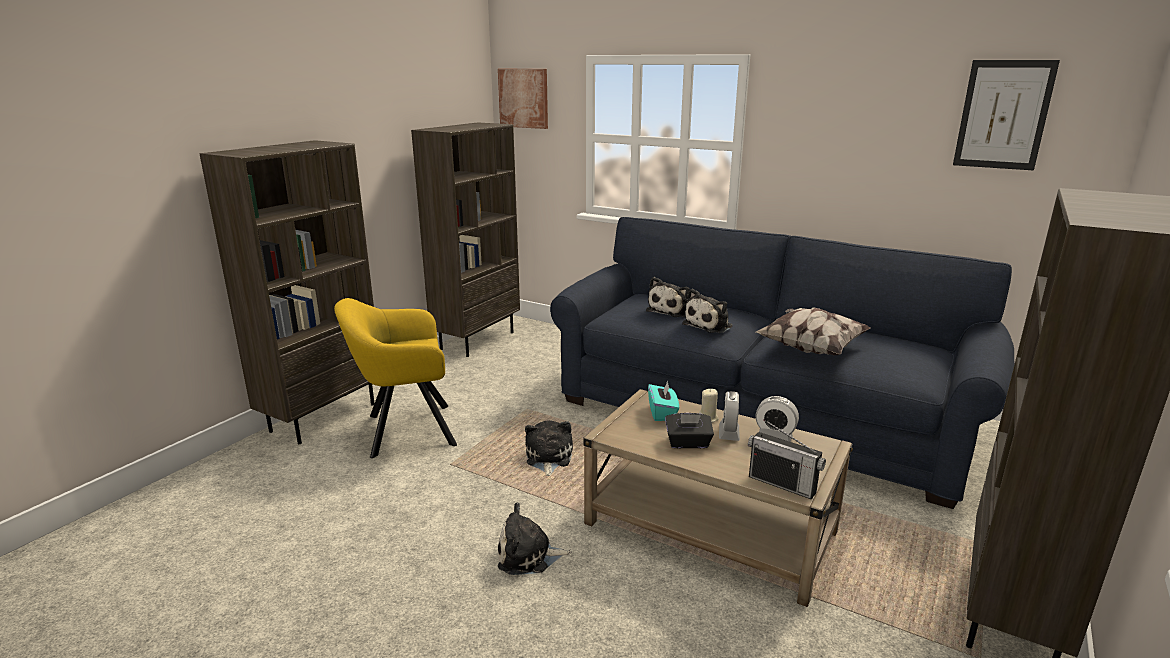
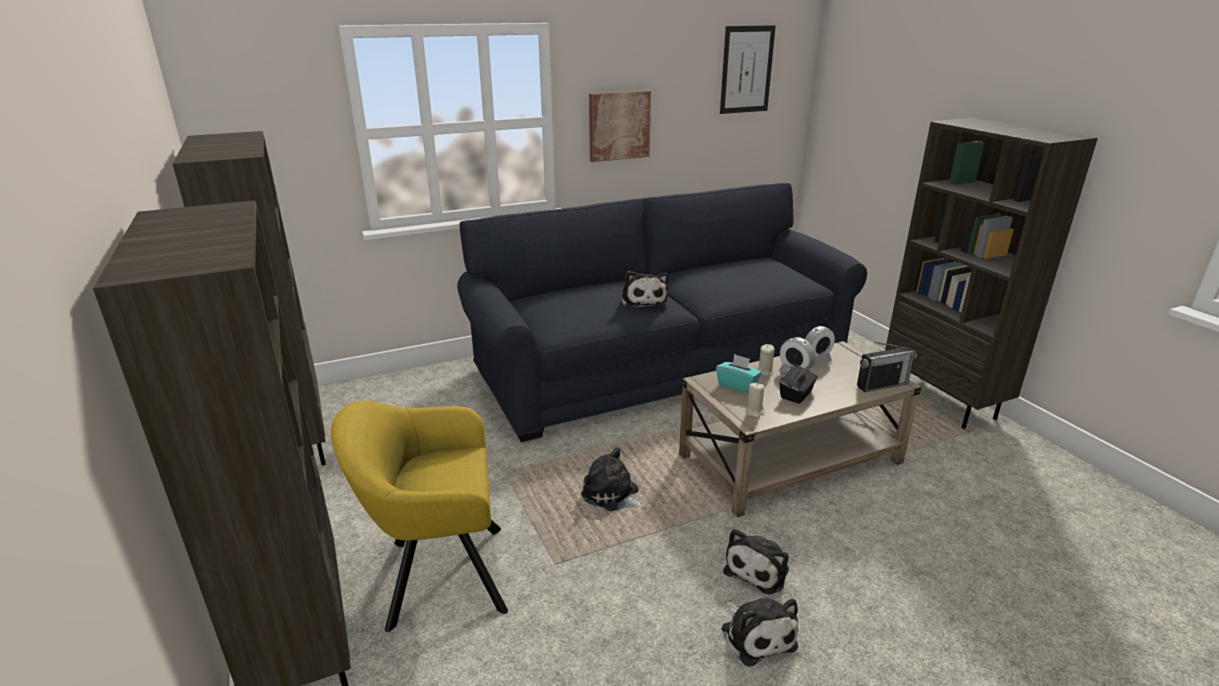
camera: 55 degrees left, 5 degrees up
(404, 430) = (438, 576): yellow armchair -> yellow armchair turned 60 degrees clockwise
(524, 98) = (236, 91): picture -> picture (619, 125)
(626, 431) = (754, 412): none -> beige candle
(671, 310) = (592, 301): plush toy -> plush toy (756, 634)
(810, 348) = (733, 288): pillow -> none

